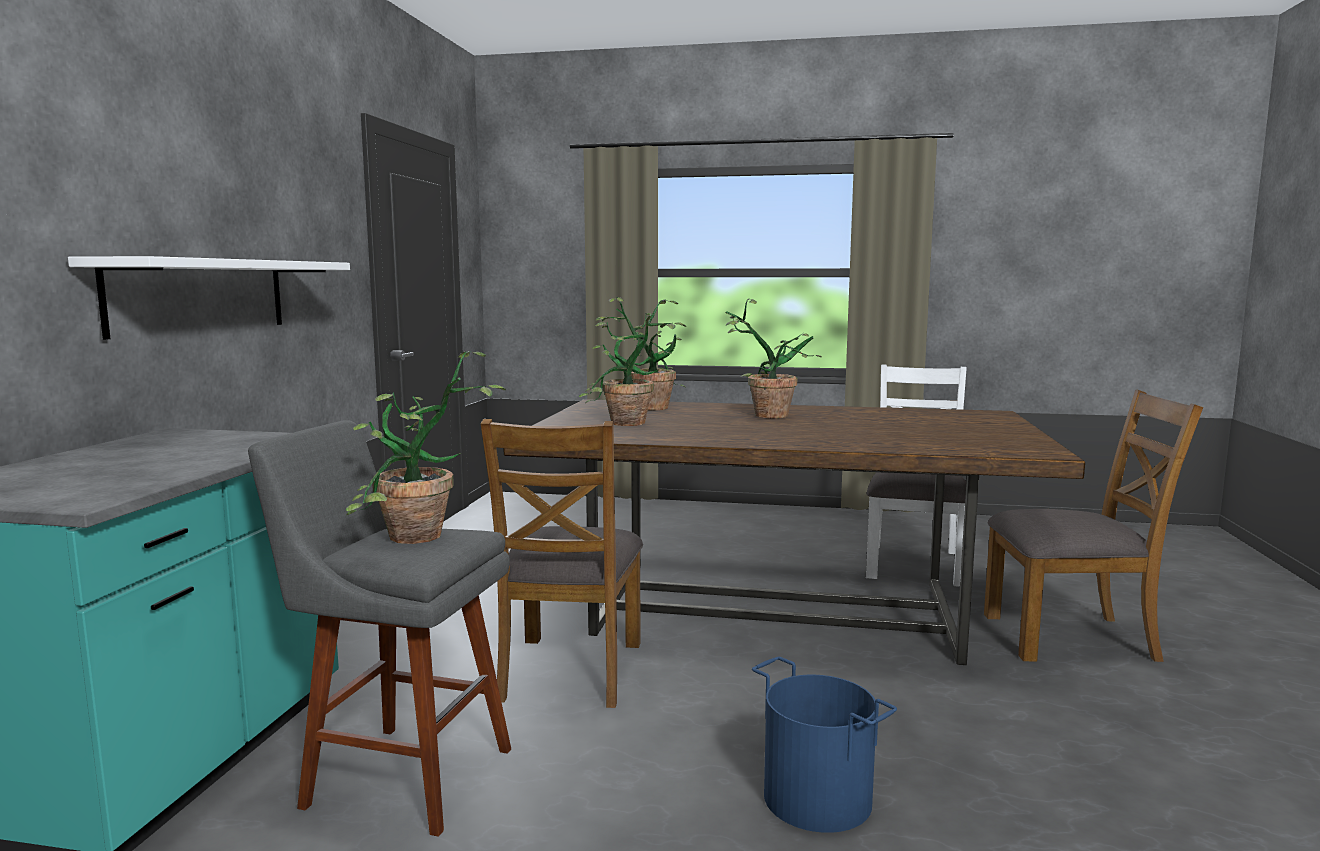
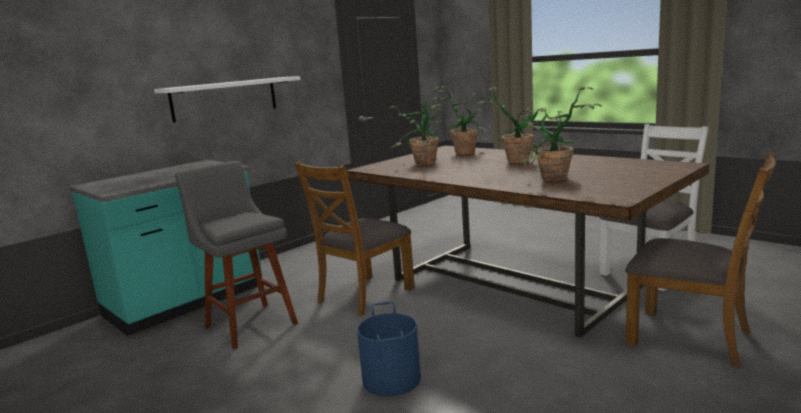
camera: 35 degrees right, 5 degrees up
(418, 540) = (239, 218): potted plant -> potted plant (555, 180)

